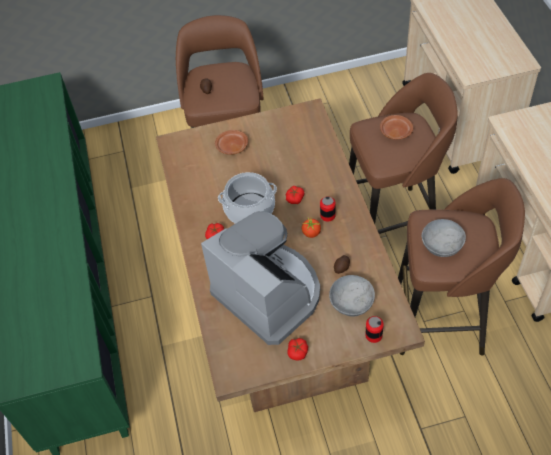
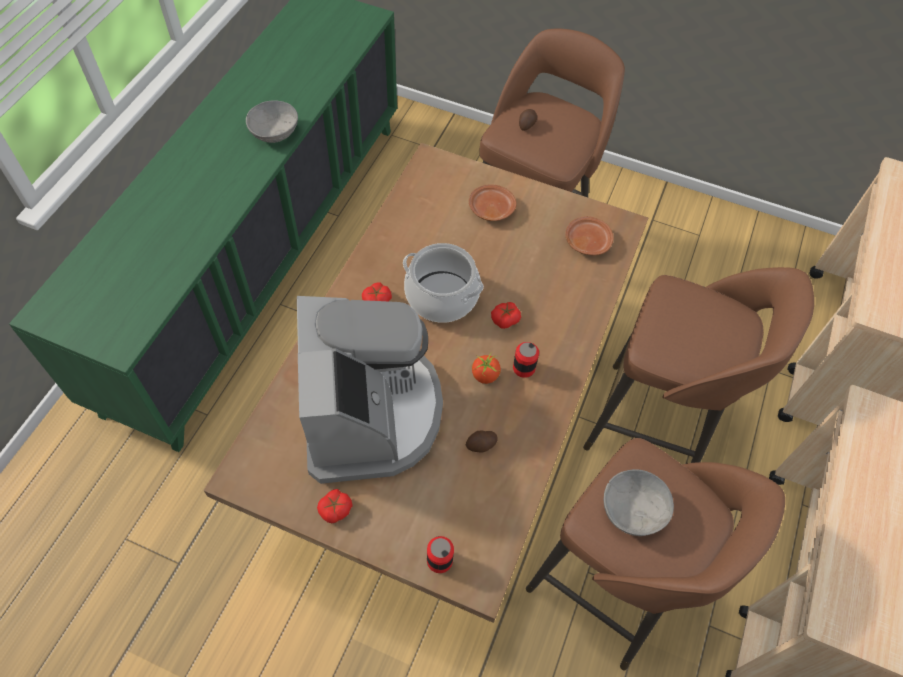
camera: 30 degrees right, 5 degrees up
(352, 302) = (453, 498): grey bowl -> grey bowl (275, 132)
(395, 131) = (707, 320): brown plate -> brown plate (587, 241)

